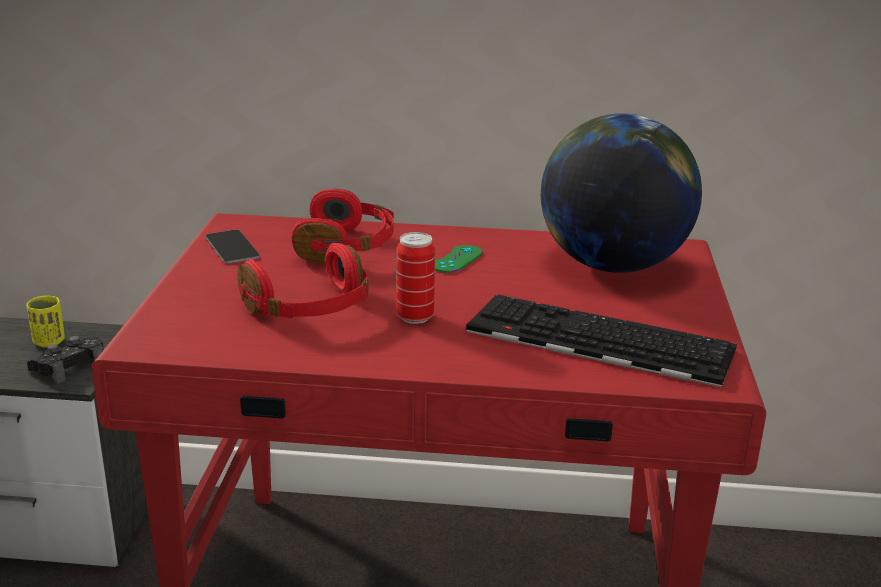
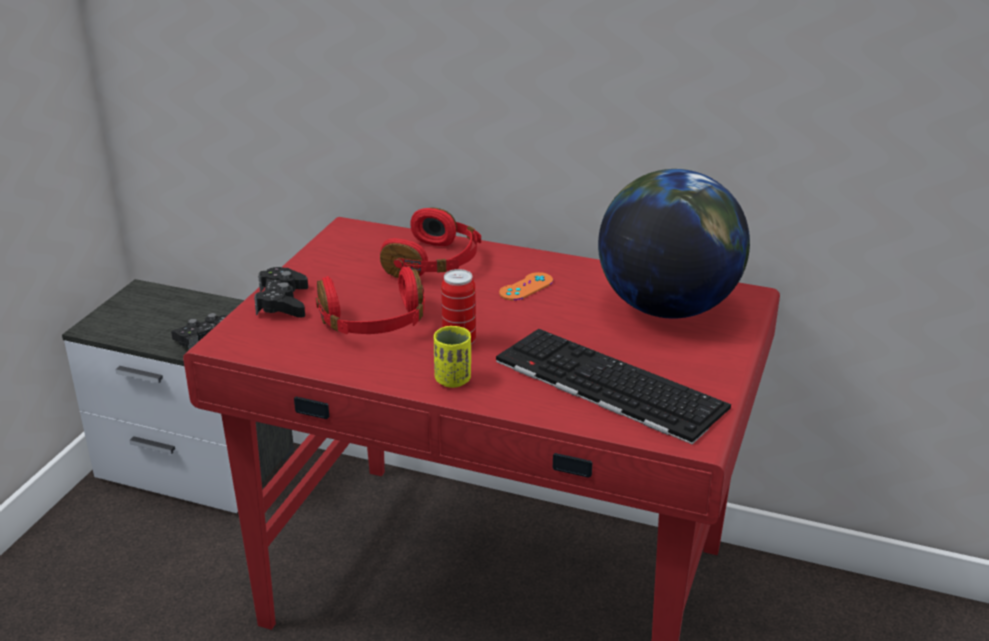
camera: 15 degrees right, 5 degrees up
(49, 342) = (197, 313): yellow cup -> yellow cup (453, 380)
(192, 298) = (282, 302): none -> black game controller
(232, 247) = (336, 254): phone -> none
(457, 259) = (526, 287): green game controller -> orange game controller

